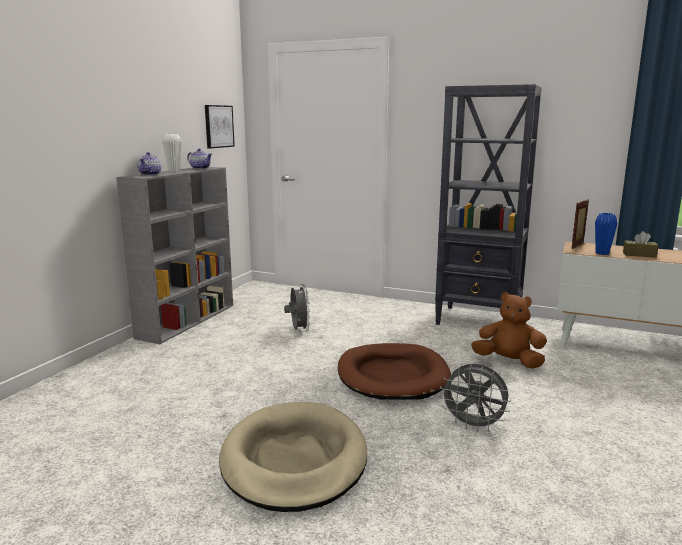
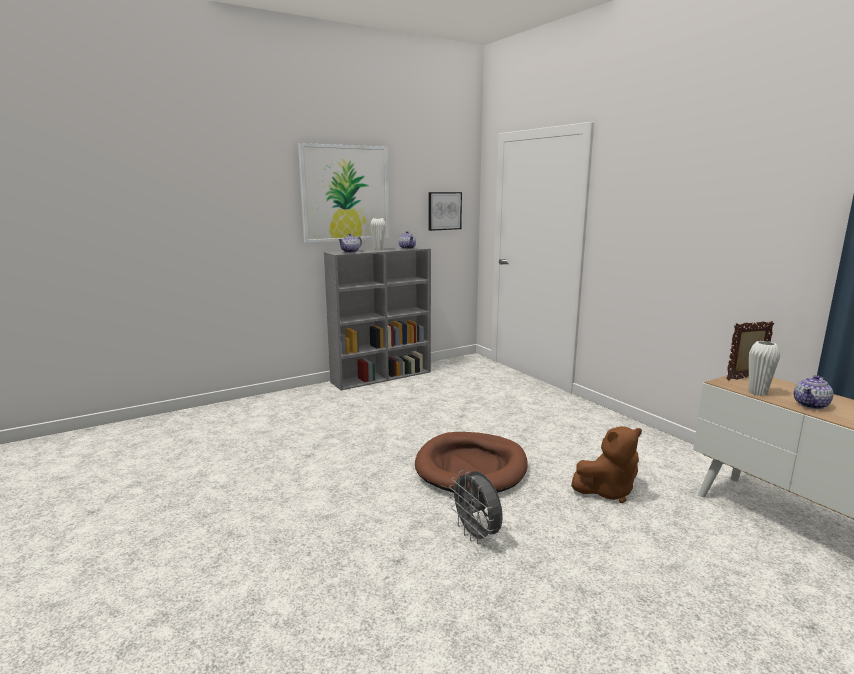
camera: 35 degrees right, 0 degrees up
(130, 103) = (345, 193): none -> picture
(294, 460) = (305, 505): beige dog bed -> none
(298, 330) = (451, 405): grey fan -> none
(479, 320) = (640, 441): black bookcase -> none
(509, 361) = (607, 491): brown plush toy -> brown plush toy turned 105 degrees clockwise
(602, 253) = (757, 393): blue vase -> white vase
(639, 254) = (811, 405): brown tissue box -> teapot

